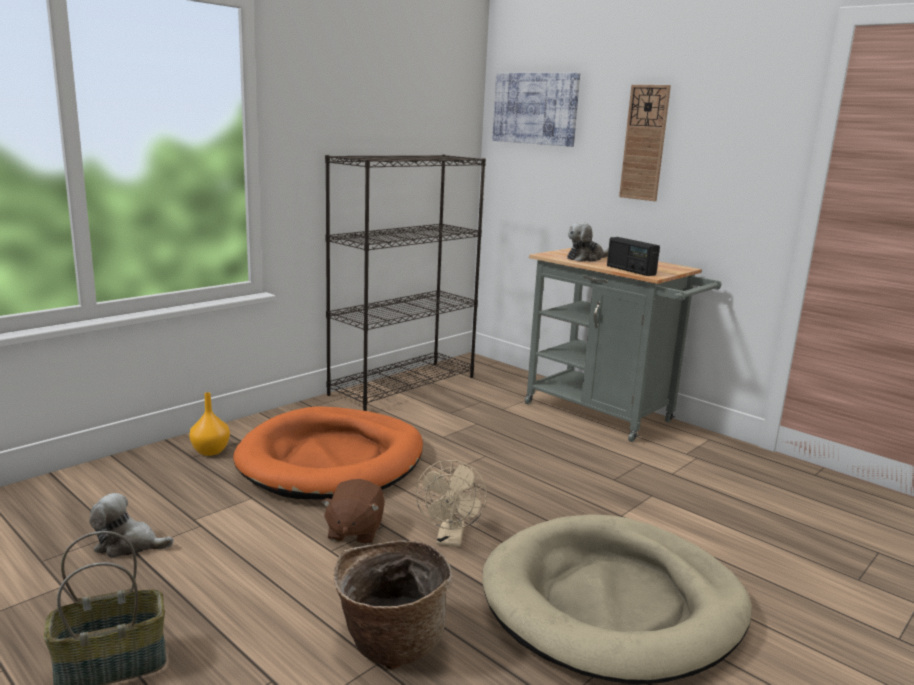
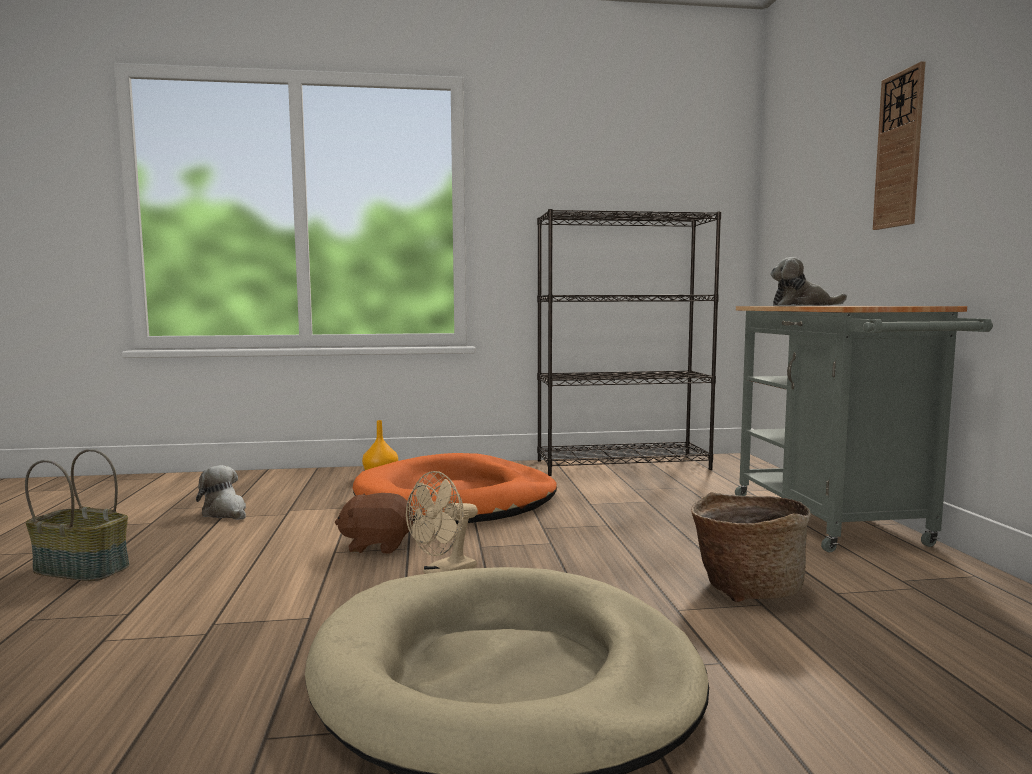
camera: 40 degrees right, 10 degrees down
(354, 531) = (377, 545): brown plush toy -> brown plush toy turned 45 degrees clockwise
(390, 642) = (244, 623): basket -> basket (745, 588)
(535, 108) = (797, 152): picture -> none
(630, 270) = (829, 305): radio -> none

